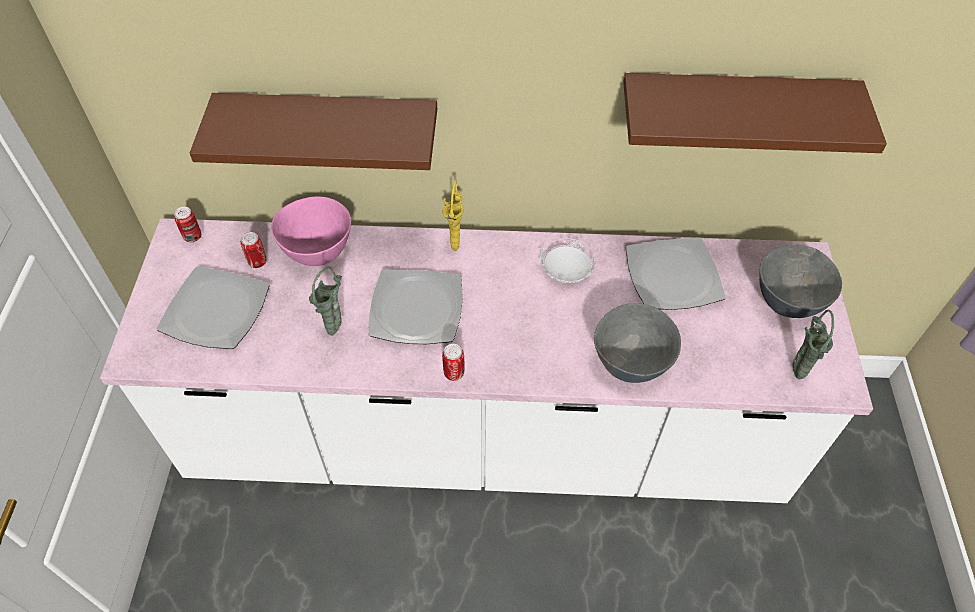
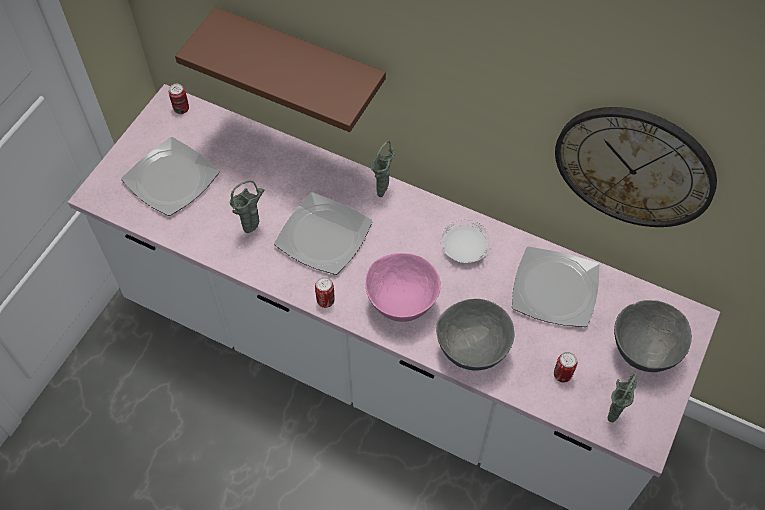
camera: 25 degrees right, 5 degrees up
(257, 262) = (220, 149): can -> can (562, 375)
(318, 254) = (270, 159): pink bowl -> pink bowl (401, 305)
(455, 245) = (383, 192): yellow vase -> green vase
(733, 110) = (634, 166): brown shelf -> wall clock

